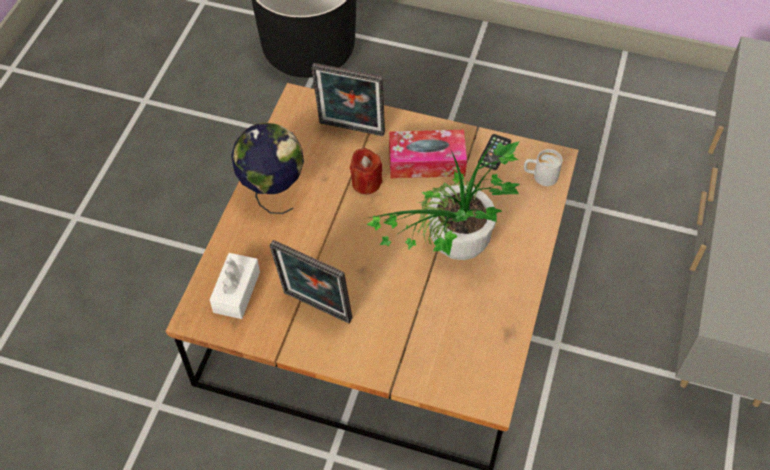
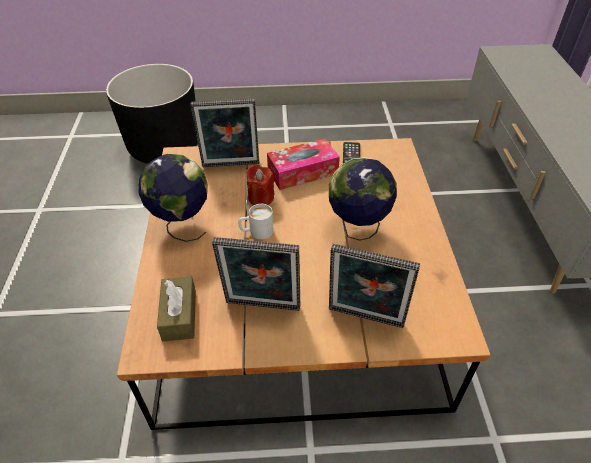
camera: 20 degrees left, 10 degrees down
(236, 292) = (179, 315): white tissue box -> brown tissue box
(407, 353) = (365, 320): none -> picture frame
(451, 252) = (357, 229): potted plant -> globe
(540, 176) = (394, 160): white mug -> white mug (256, 232)

